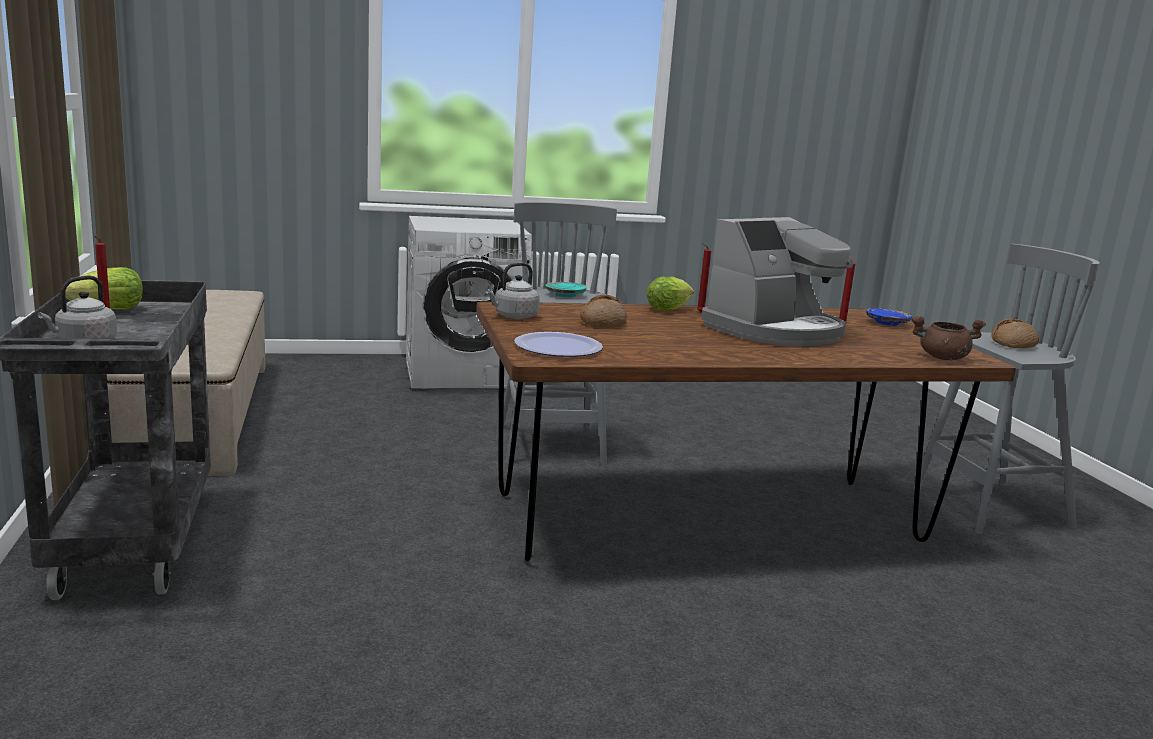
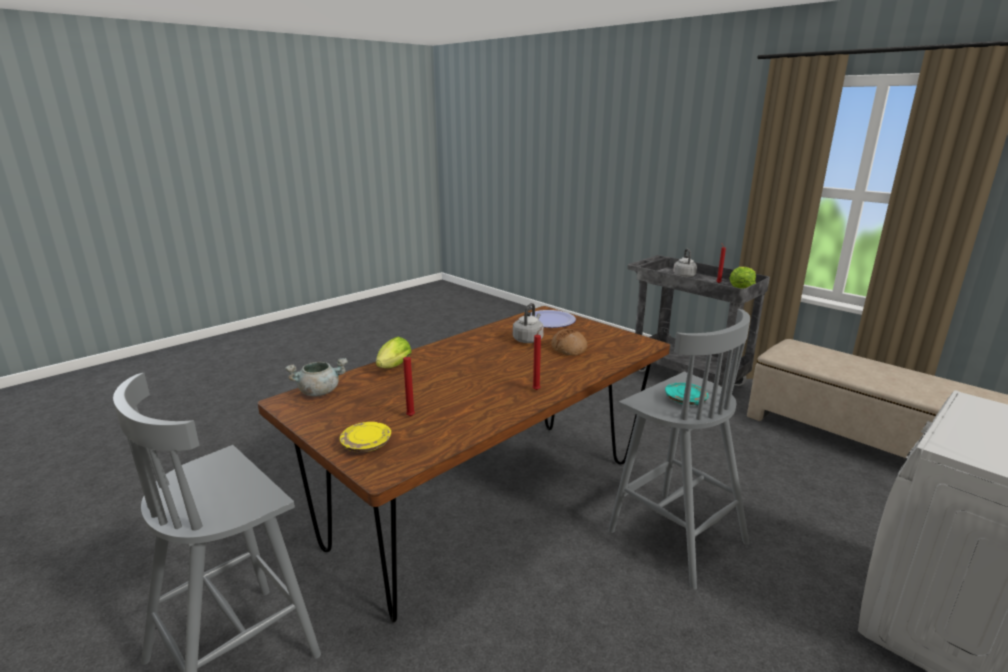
camera: 150 degrees right, 5 degrees up
(514, 316) = (618, 336): grey kettle -> grey kettle (528, 339)
(670, 309) = (561, 385): lettuce -> lettuce (392, 368)
(775, 331) = (458, 383): coffee machine -> none
(887, 323) = (366, 445): blue plate -> yellow plate
(942, 358) = (320, 392): brown cooking pot -> grey cooking pot
(1013, 343) = (210, 496): bread -> none

